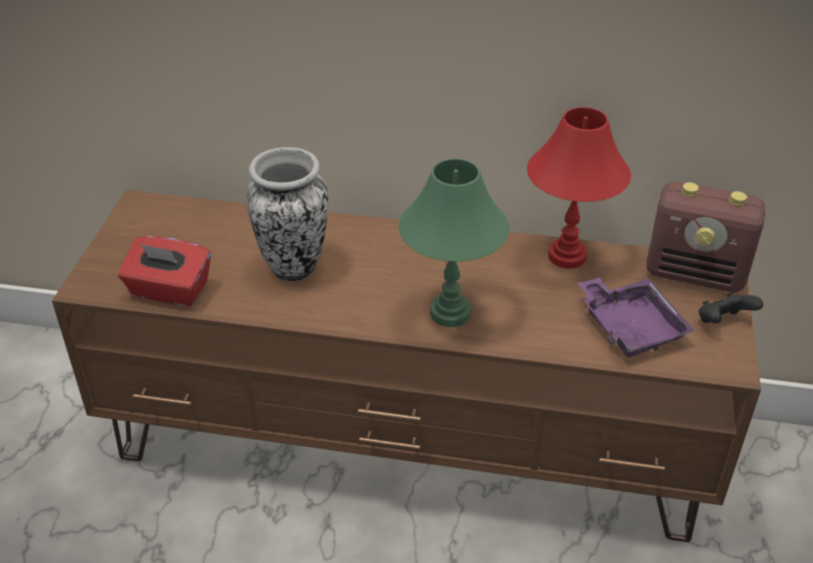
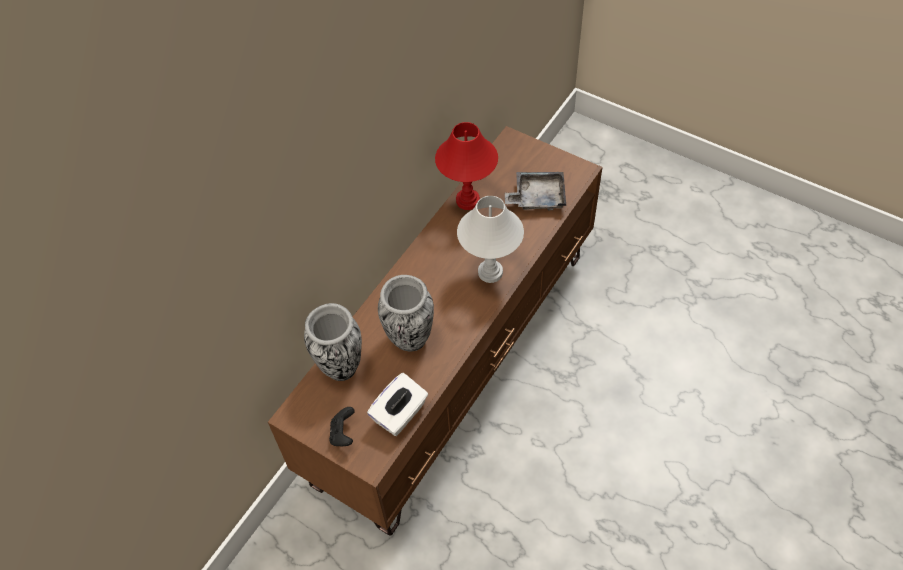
camera: 65 degrees left, 15 degrees up
(169, 291) = (400, 414): red tissue box -> white tissue box
(223, 221) = (340, 367): none -> vase
(449, 312) = (489, 272): green table lamp -> white table lamp
(630, 326) = (537, 197): purple tray -> grey tray
(696, 275) = (511, 152): radio -> none
(723, 322) = (551, 158): black game controller -> black game controller (343, 434)

